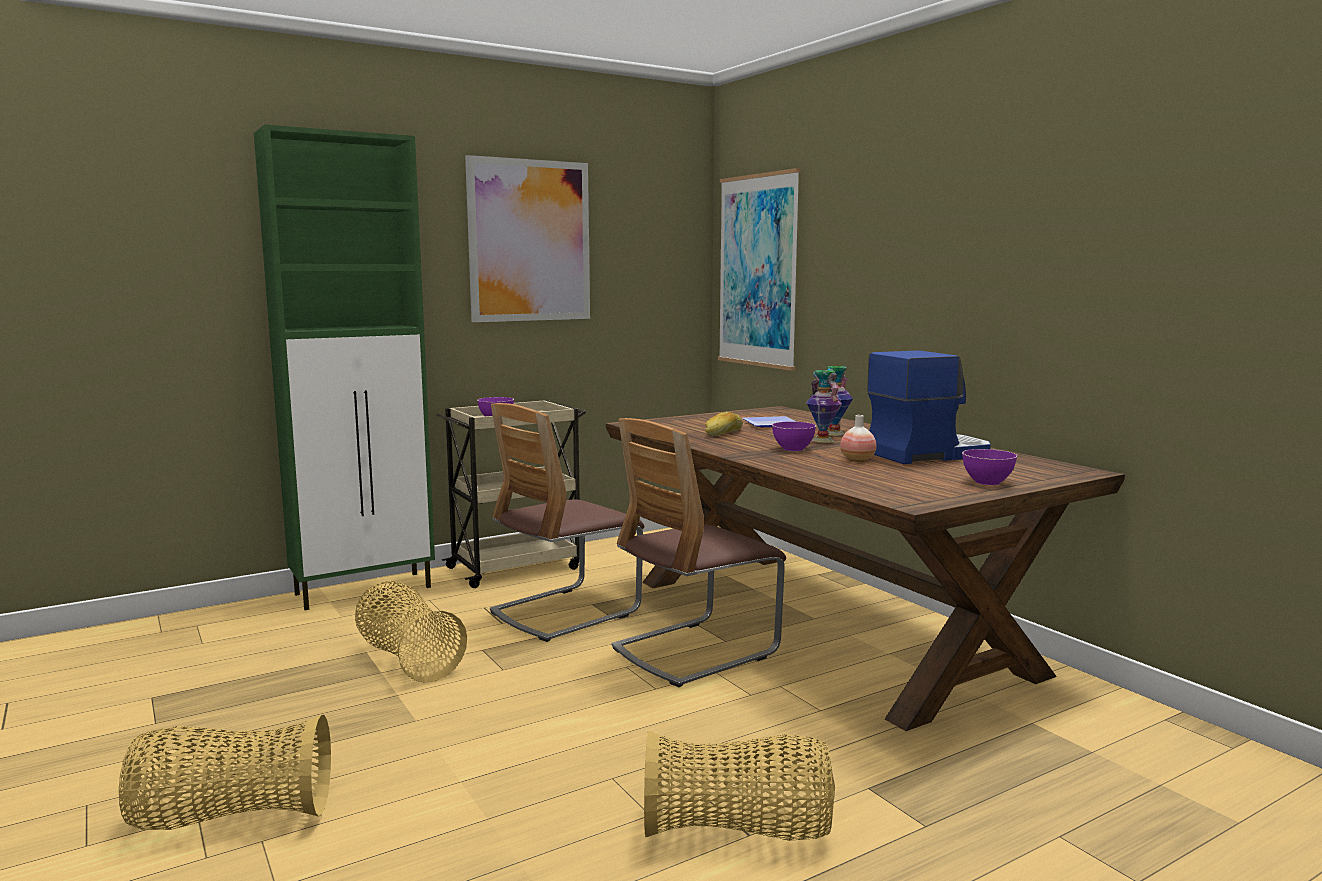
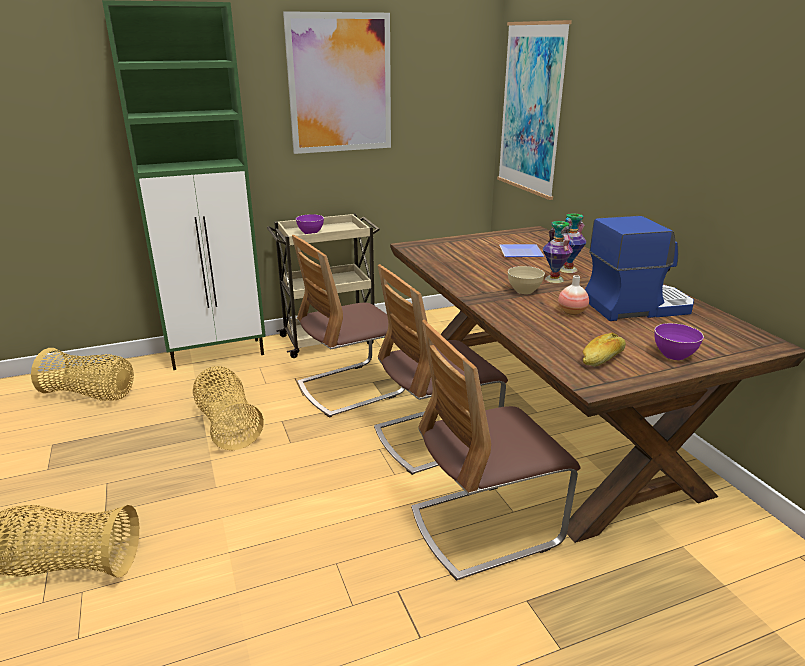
camera: 10 degrees right, 15 degrees up
(723, 433) = (476, 264): bread -> bread (602, 359)
(738, 830) = (413, 632): basket -> basket (90, 395)
(791, 726) = (485, 526): none -> chair
(793, 449) = (524, 291): purple bowl -> beige bowl

